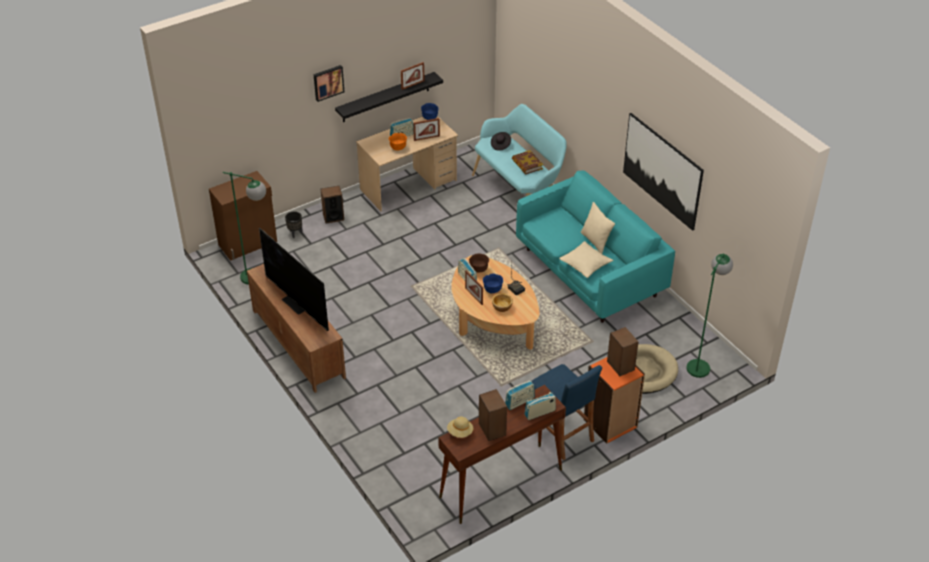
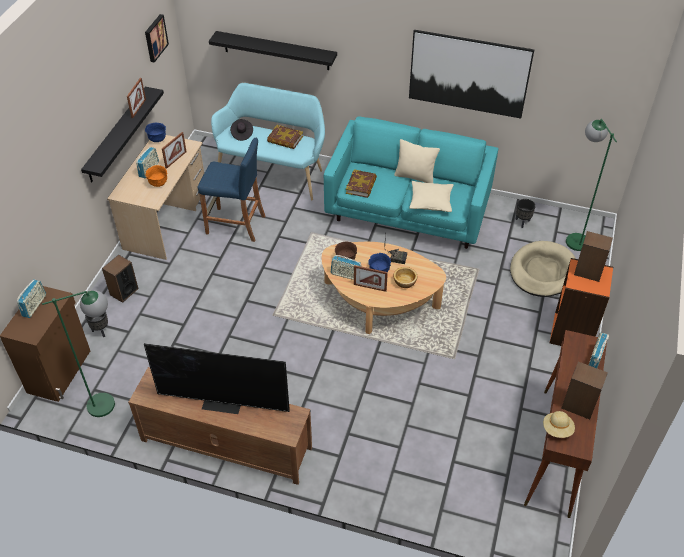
camera: 40 degrees left, 5 degrees up
(328, 82) = (68, 141): picture -> picture (155, 38)
(519, 402) = (567, 361): radio -> radio (34, 305)
(547, 226) = (361, 186): none -> book
(548, 87) = (276, 50): none -> black shelf
(560, 434) = (548, 369): blue stool -> blue stool (235, 225)
(671, 330) = (522, 222): none -> black planter

